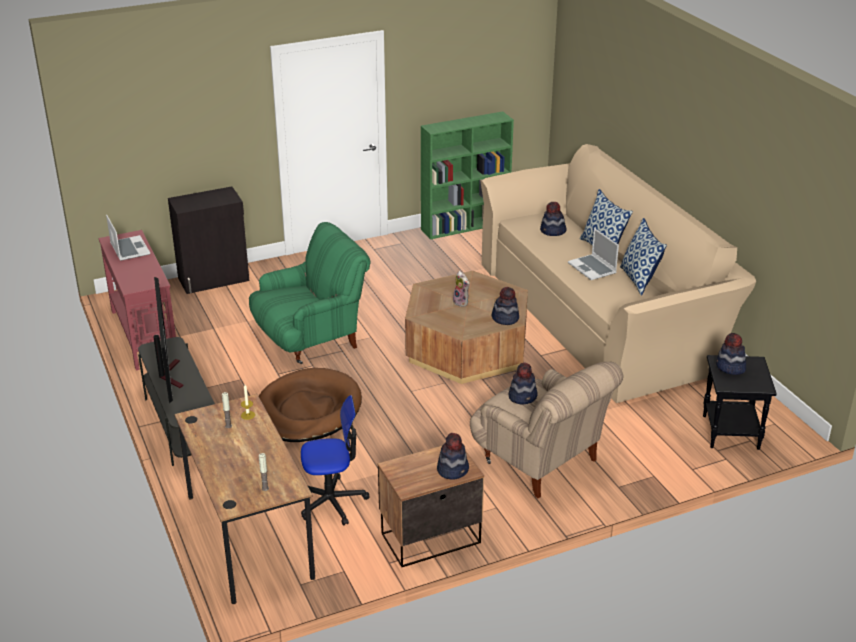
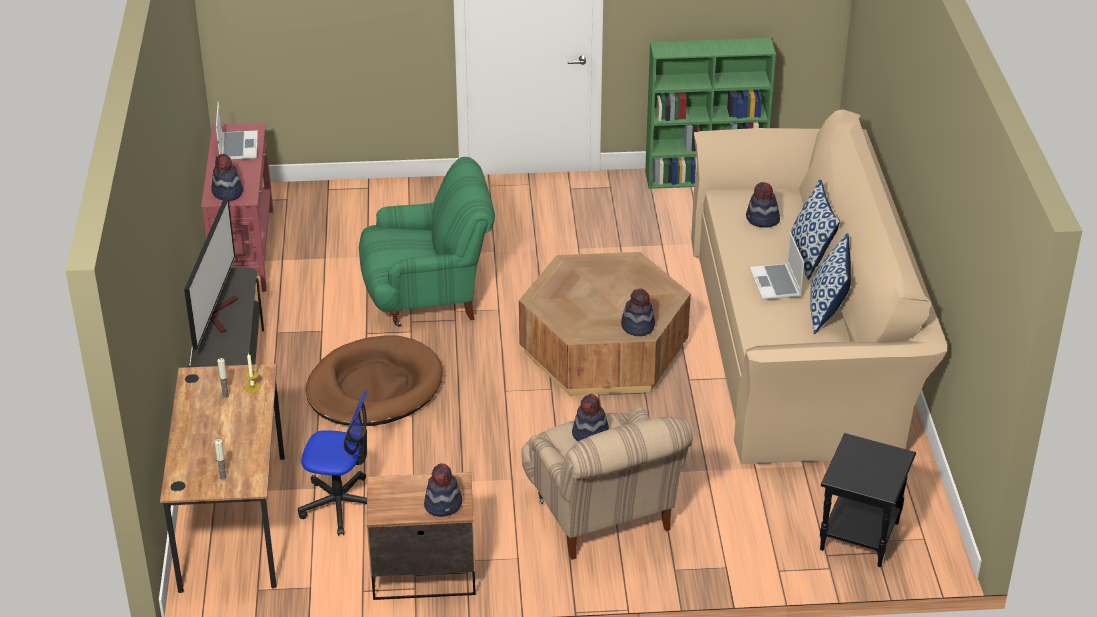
camera: 20 degrees right, 5 degrees up
(214, 279) = (358, 192): black cabinet -> none
(462, 302) = (599, 293): plush toy -> none
(730, 367) = (860, 456): hat -> hat (227, 192)

